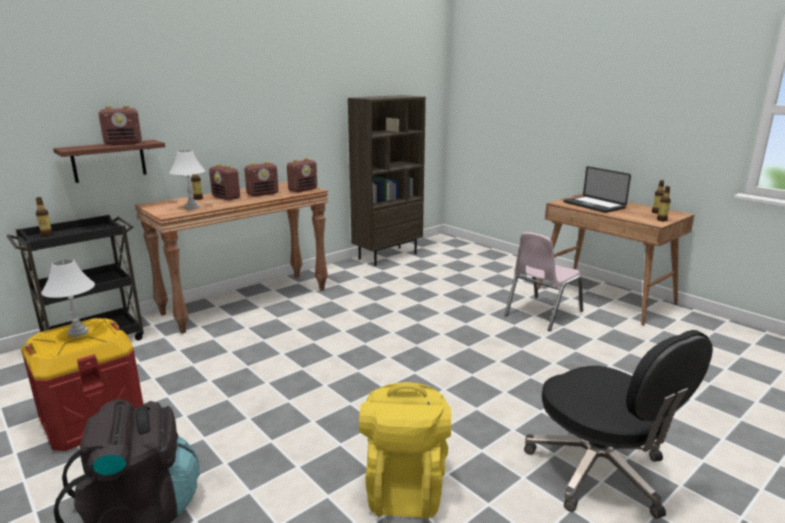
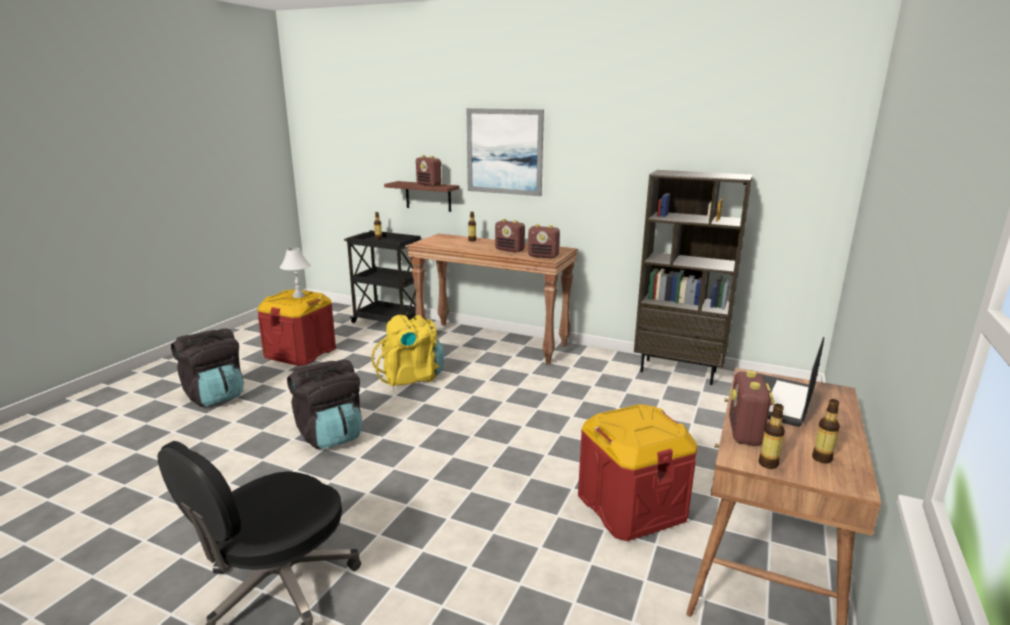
camera: 65 degrees right, 0 degrees up
(192, 207) = (445, 244): white table lamp -> none
(206, 93) = (504, 152): none -> picture
(226, 198) = (484, 245): radio -> radio (745, 433)
(353, 417) = (330, 435): none -> black backpack
(405, 486) = (244, 478): yellow backpack -> yellow backpack (411, 377)
(542, 313) = (631, 506): pink chair -> red storage box

